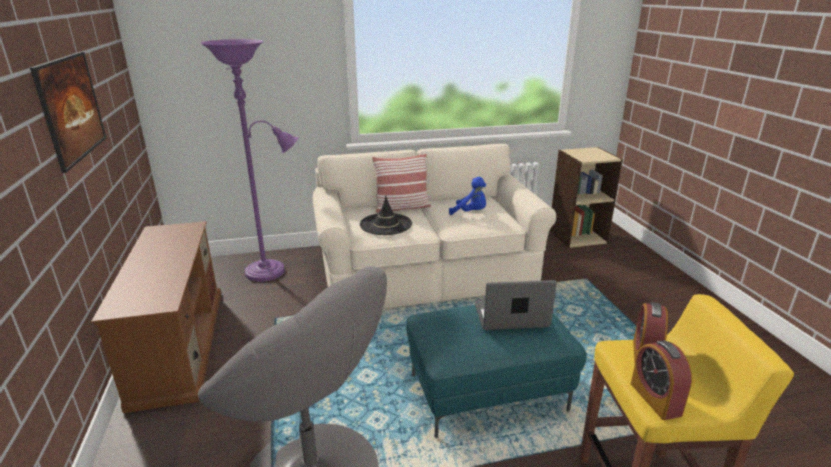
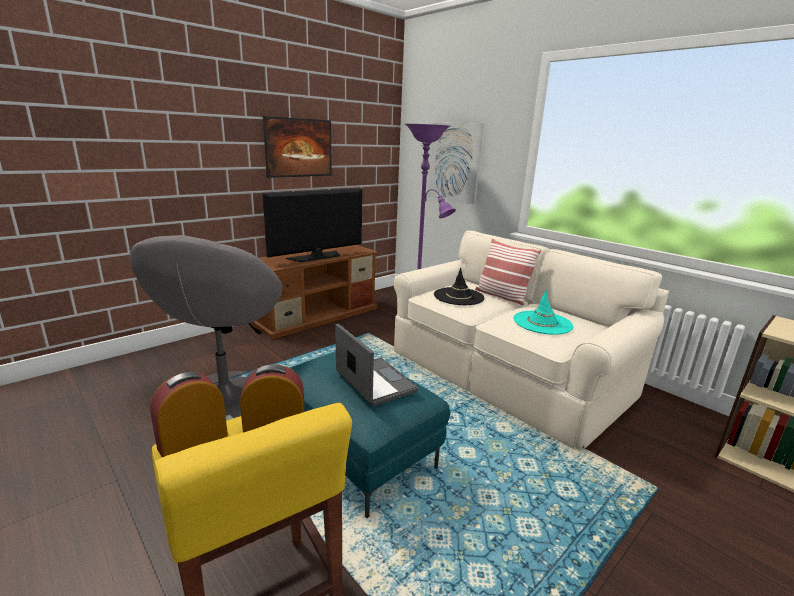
camera: 60 degrees right, 5 degrees down
(168, 262) = (317, 257): none -> television
(243, 81) = (454, 162): none -> picture
(470, 213) = (542, 323): blue plush toy -> turquoise hat

